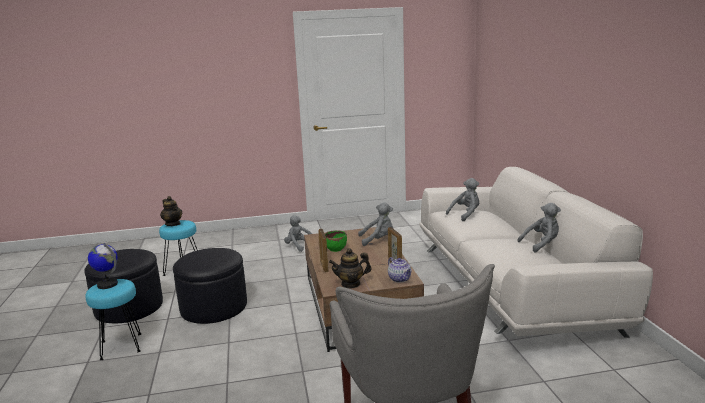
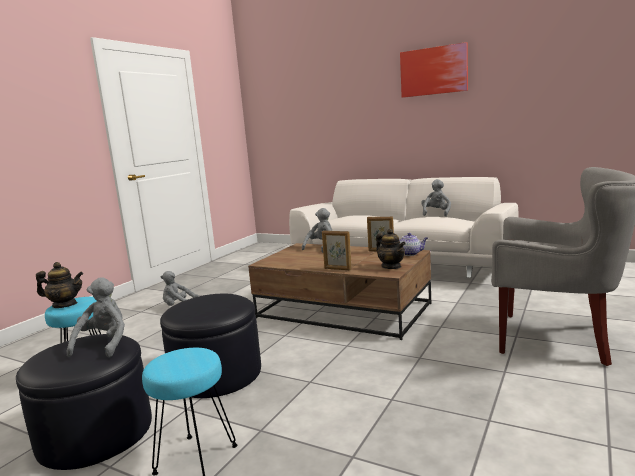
camera: 50 degrees left, 5 degrees down
(107, 284) = (169, 361): globe -> none
(336, 249) = (308, 260): green bowl -> none
(351, 284) = (391, 267): teapot -> teapot turned 60 degrees counterclockwise
(465, 214) = (349, 217): grey plush toy -> grey plush toy (104, 344)
(607, 56) = (433, 71): none -> picture

